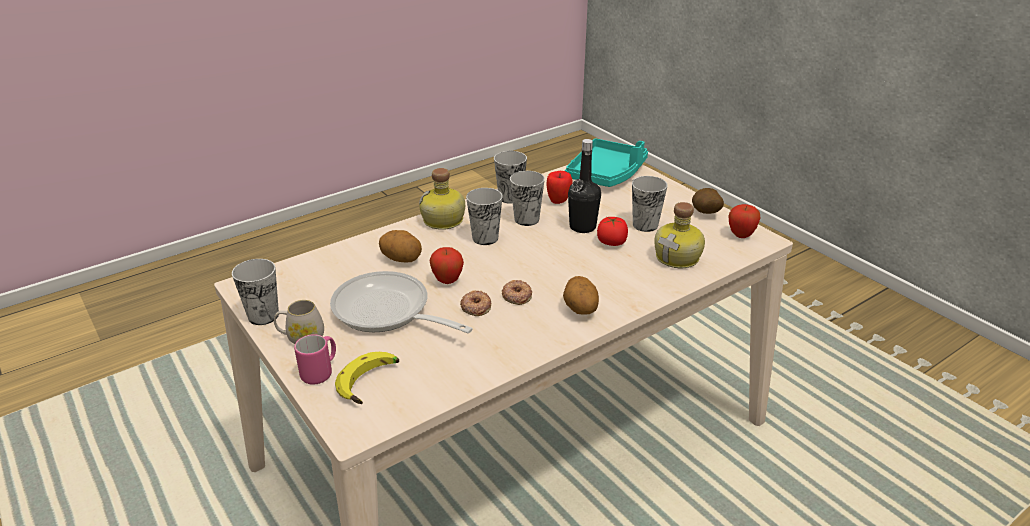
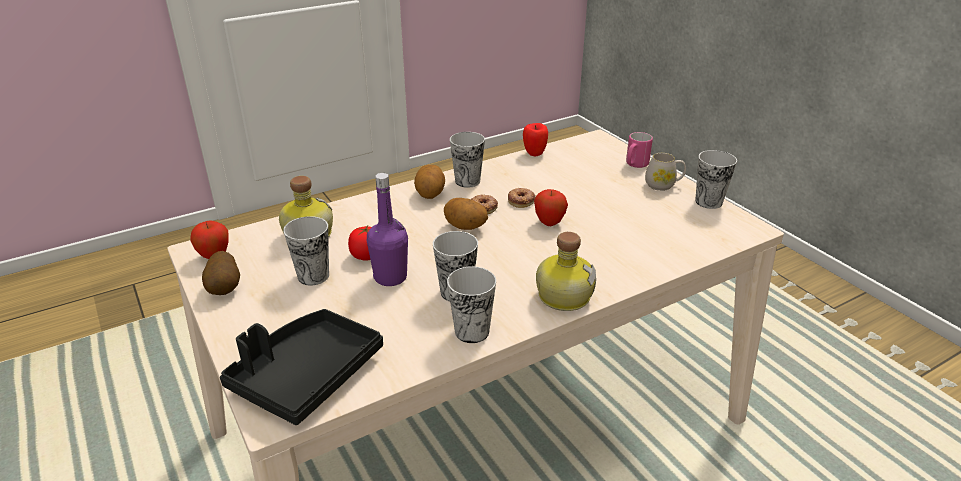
camera: 175 degrees left, 0 degrees up
(371, 383) = (595, 158): banana -> none
(387, 312) = (599, 200): frying pan -> none
(402, 259) = (601, 247): potato -> potato (465, 228)
(485, 238) = (510, 268): cup -> cup (467, 181)
(558, 202) = (405, 320): apple -> apple (534, 153)
(582, 227) = (390, 277): black bottle -> purple bottle
(606, 174) = (306, 375): turquoise tray -> black tray

